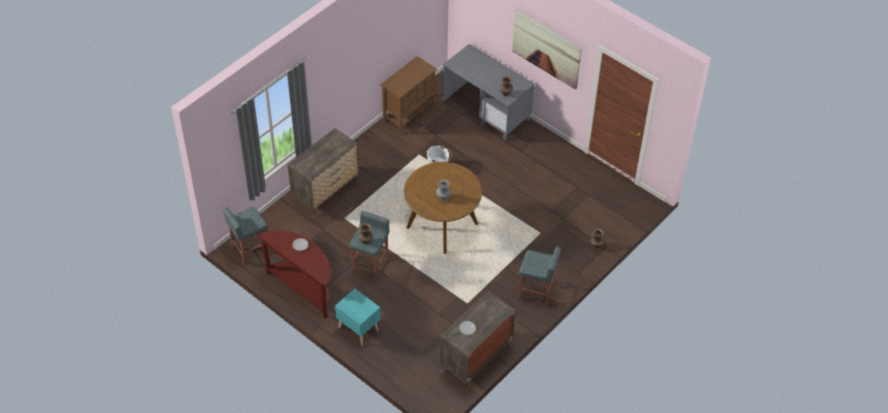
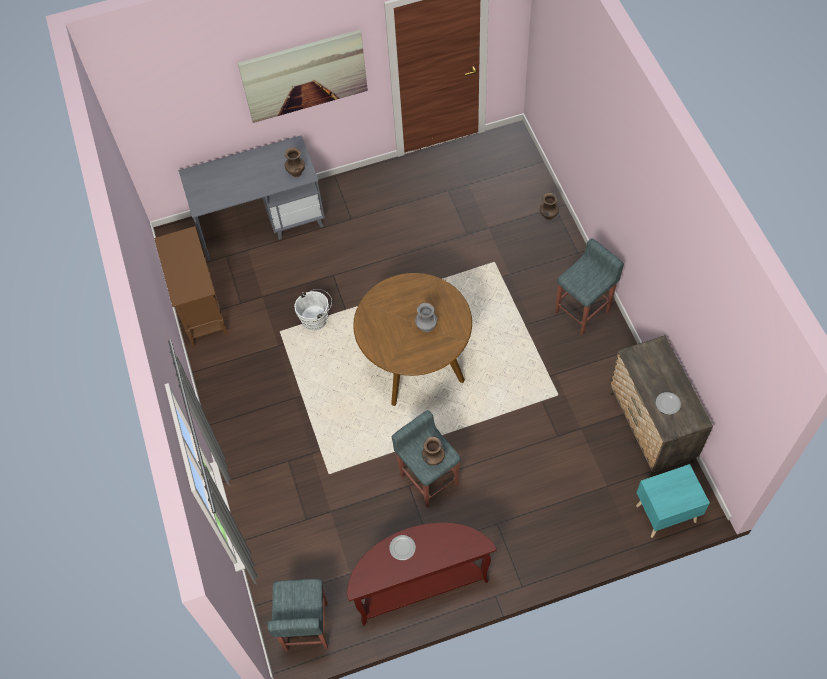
camera: 55 degrees left, 10 degrees up
(326, 191) = (266, 474): dresser -> none
(358, 328) = (527, 545): turquoise nightstand -> turquoise nightstand (664, 513)

